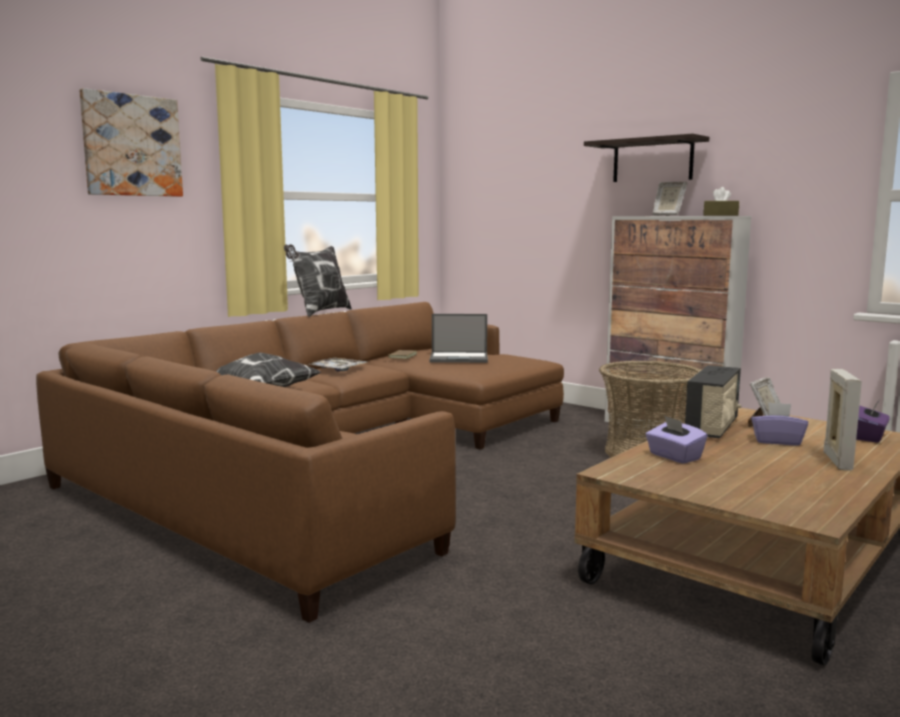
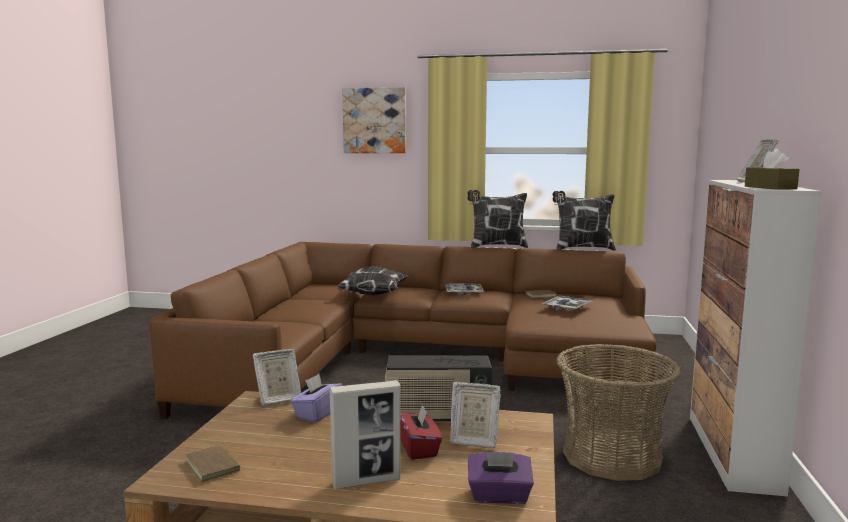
camera: 60 degrees right, 0 degrees up
(392, 304) = (582, 249): none -> pillow
(459, 358) = (567, 307): laptop -> tray
(621, 465) = (278, 399): none -> picture frame
(652, 160) = (781, 110): shelf -> none
(777, 441) = (419, 448): purple tissue box -> red tissue box
(788, 500) = (214, 465): none -> brown book

